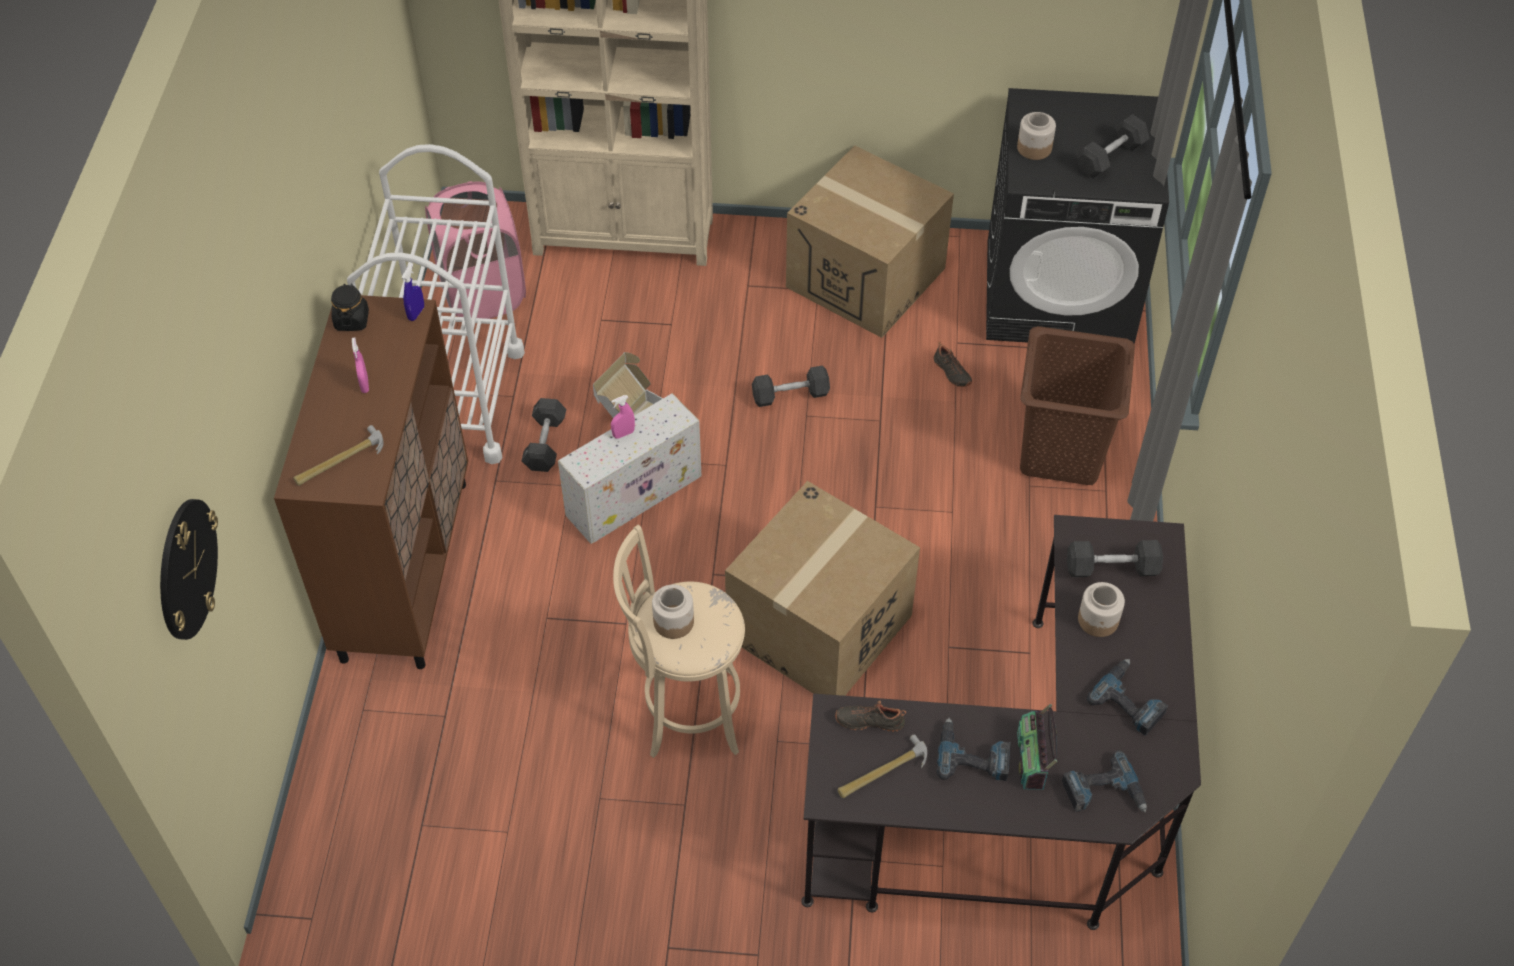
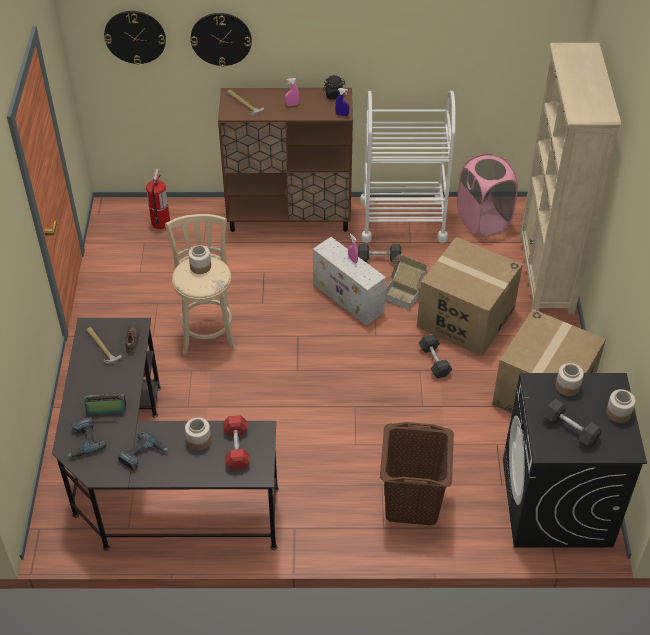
camera: 85 degrees right, 5 degrees down
(238, 419) = (221, 39): none -> wall clock
(368, 793) = (161, 222): none -> fire extinguisher
(819, 627) = (265, 384): cardboard box -> cardboard box (465, 318)
(951, 372) = (469, 441): black shoe -> none
(972, 755) = (110, 383): power drill -> none
(1081, 107) = (618, 413): none -> jar
(1112, 568) = (237, 448): grey dumbbell -> red dumbbell

